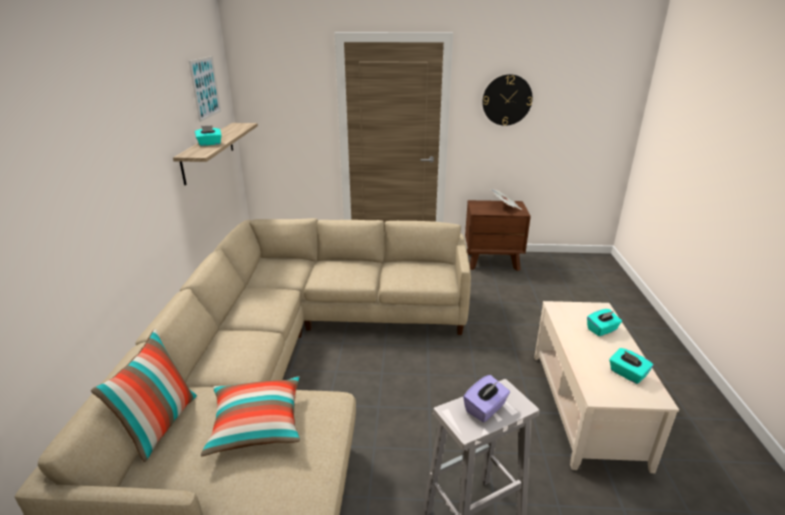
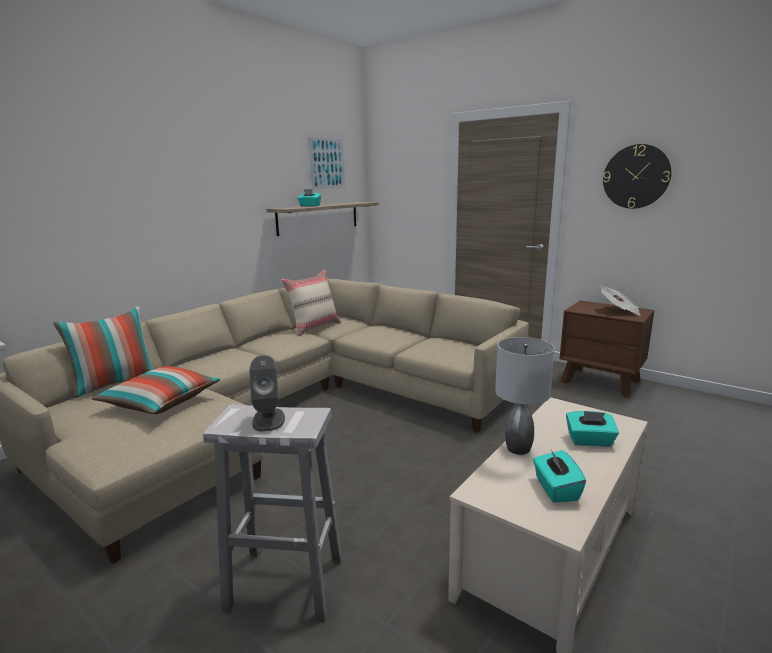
camera: 35 degrees right, 10 degrees down
(271, 279) = (314, 327): none -> beige pillow
(485, 409) = (268, 419): purple tissue box -> grey speaker
(577, 352) = (517, 449): none -> grey table lamp

